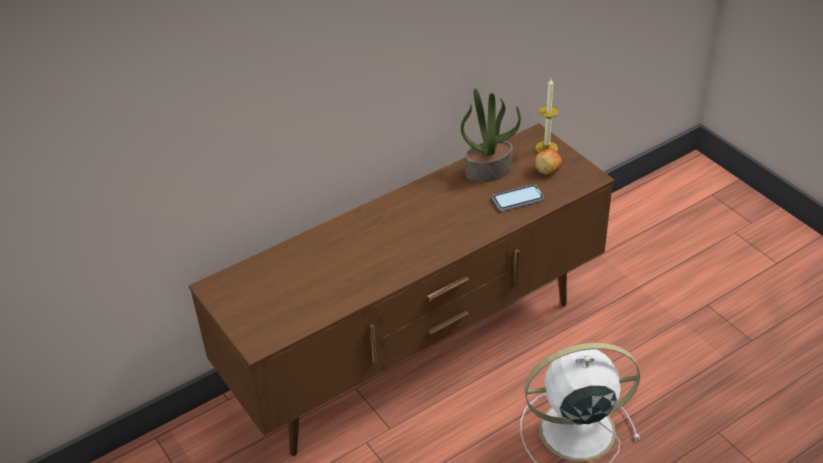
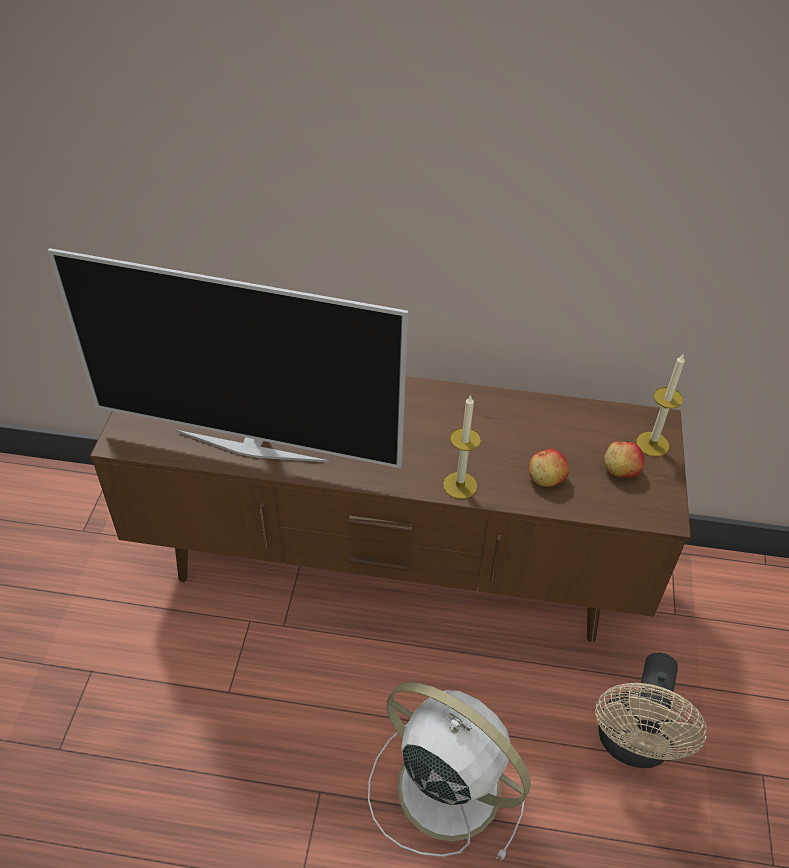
camera: 40 degrees right, 5 degrees up
(340, 290) = (252, 444): none -> television
(480, 231) = (460, 485): none -> candle
(489, 170) = (555, 424): potted plant -> none
(517, 199) = (546, 479): phone -> apple
(639, 338) = (633, 745): none -> beige fan

